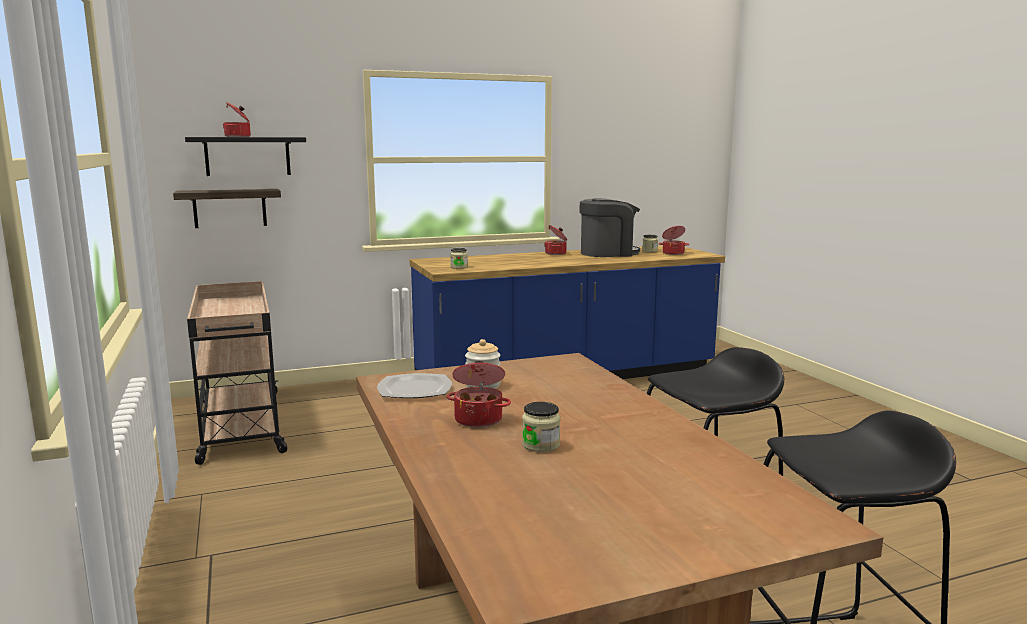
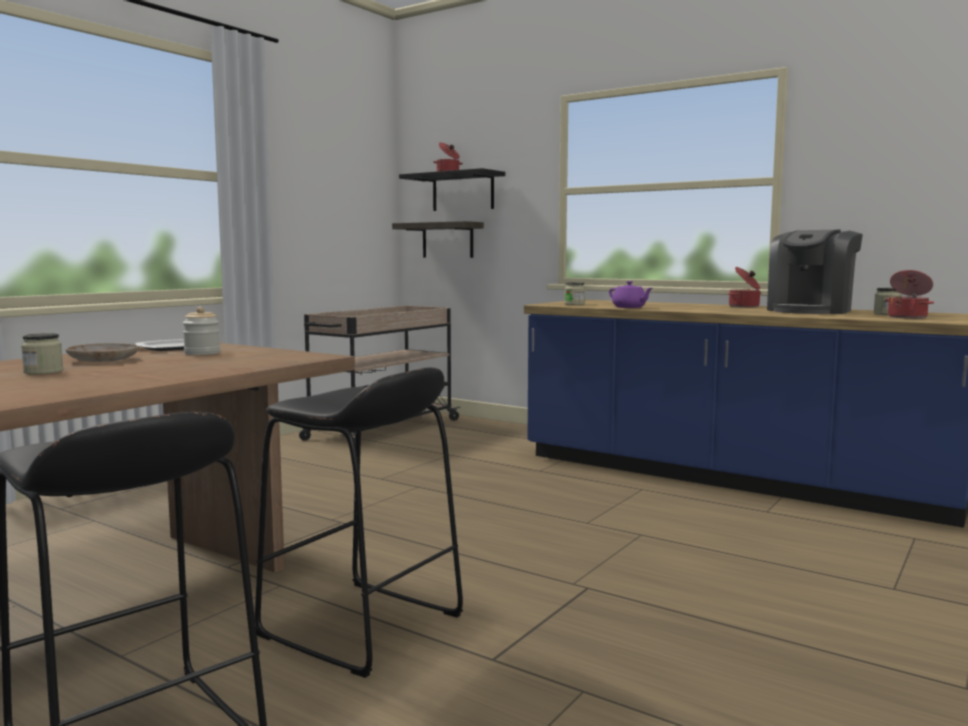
camera: 55 degrees right, 5 degrees down
(479, 419) = (103, 360): cooking pot -> beige plate
(515, 266) = (629, 307): none -> purple teapot
(608, 253) = (811, 310): coffee machine -> coffee machine turned 90 degrees clockwise

